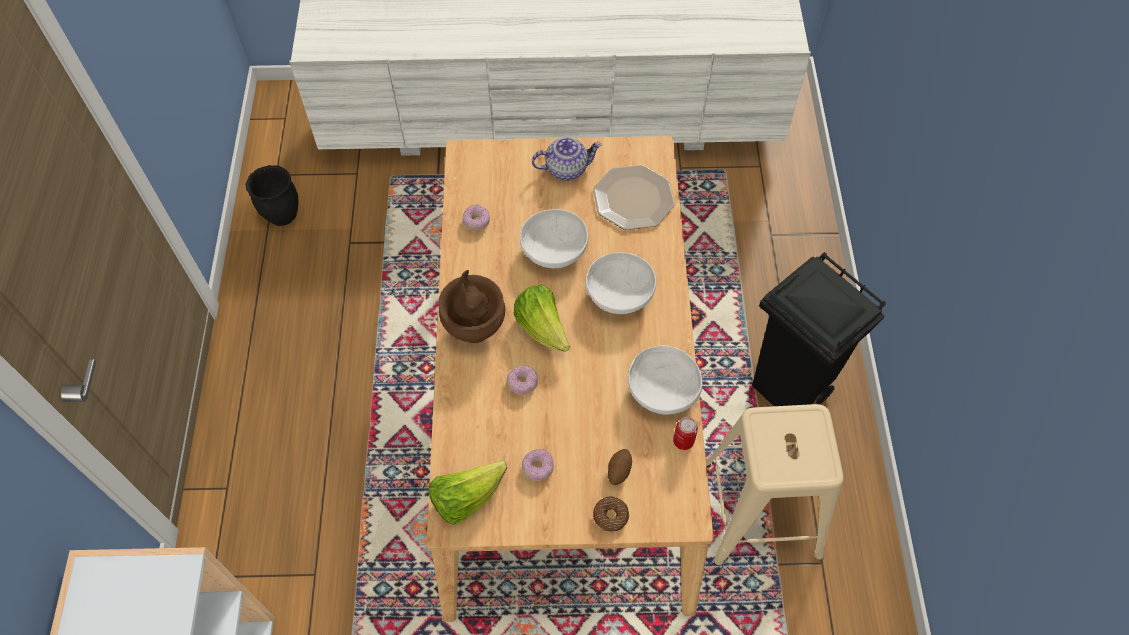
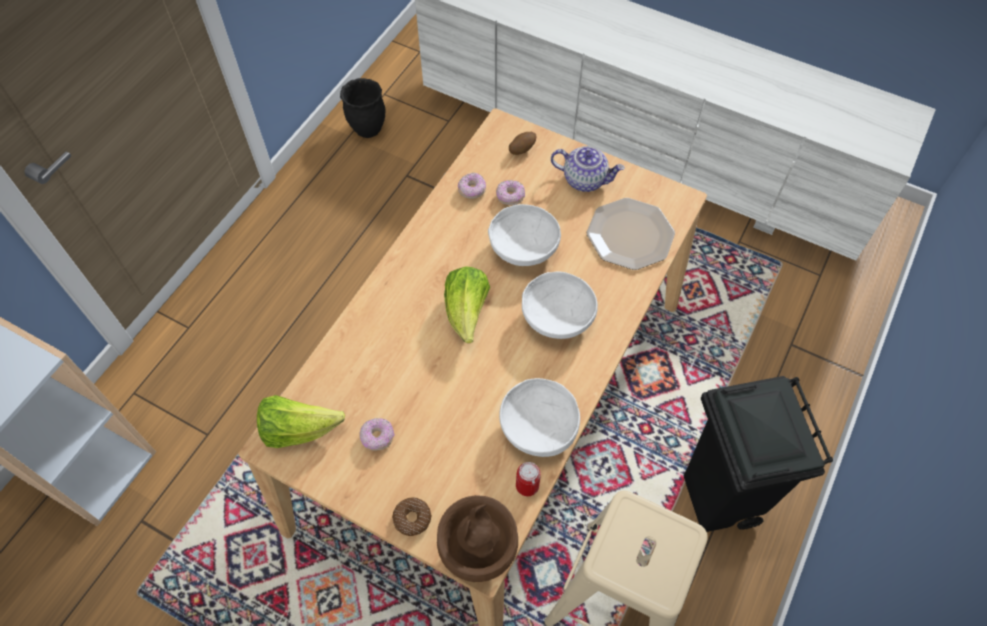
camera: 30 degrees right, 0 degrees up
(474, 328) = (407, 283): brown vase -> brown vase (478, 551)
(522, 383) = (415, 353): donut -> donut (510, 197)
(618, 471) = (447, 481): potato -> potato (522, 149)

